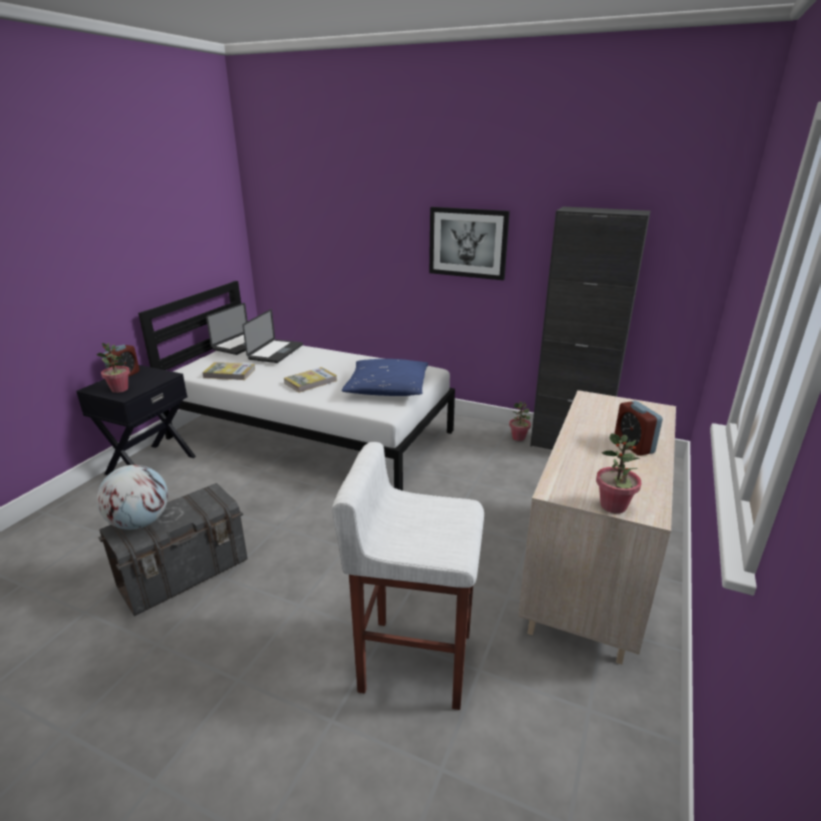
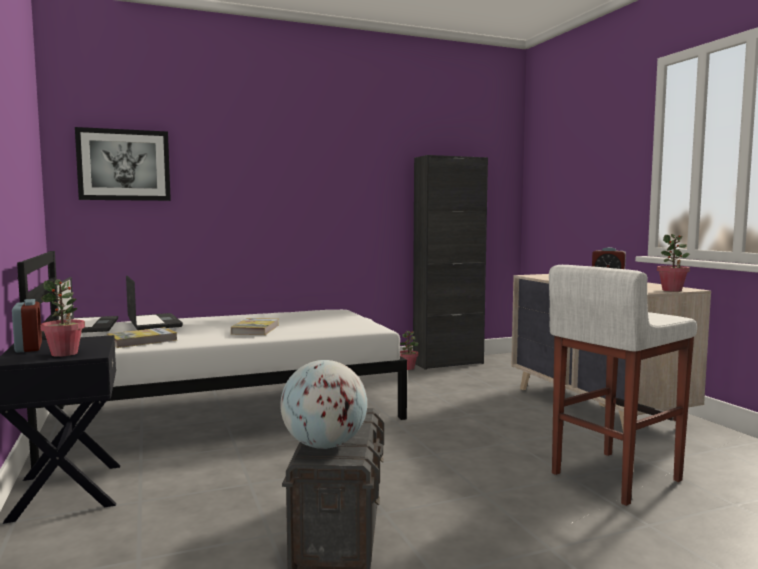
camera: 45 degrees left, 20 degrees down
(387, 388) = (336, 321): blue pillow -> none
(468, 243) = (335, 192): picture -> picture (124, 165)

